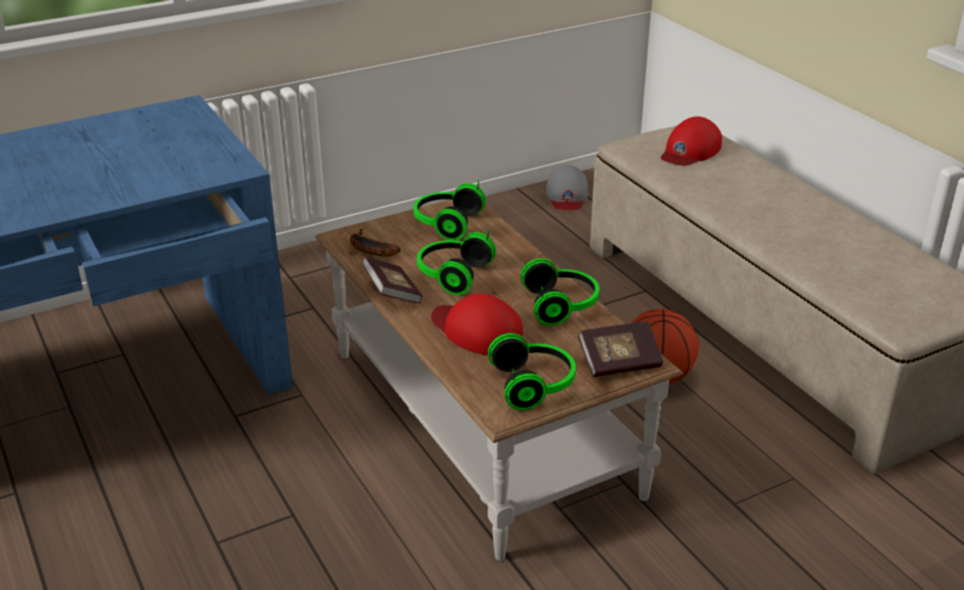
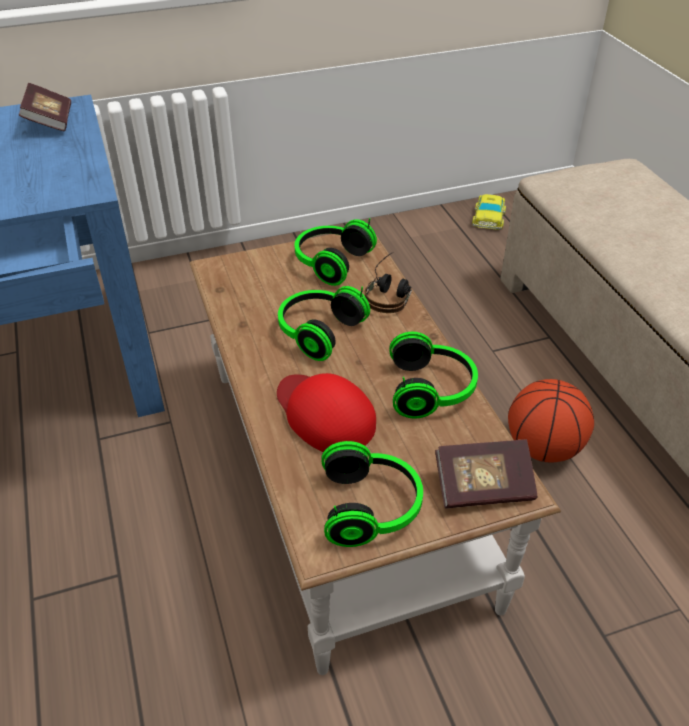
camera: 10 degrees right, 10 degrees up
(369, 249) = (238, 287): banana -> none
(392, 293) = (245, 349): book -> book (50, 122)
(506, 241) = (389, 293): none -> headphones
(567, 195) = (488, 217): grey cap -> toy car
(690, 151) = (619, 194): red cap -> none

